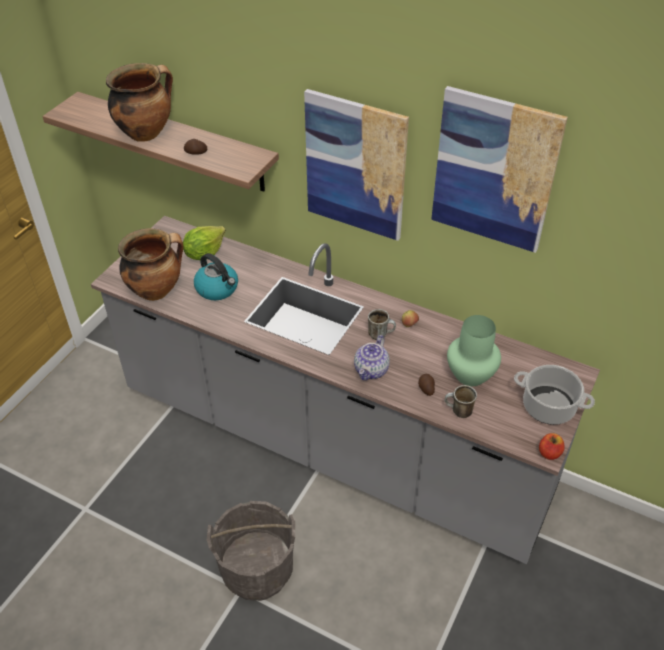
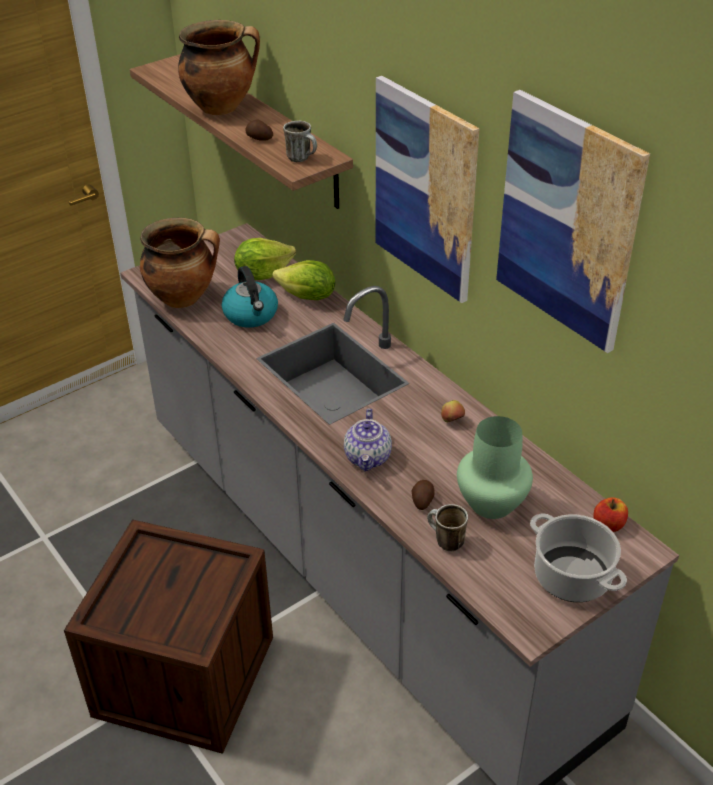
camera: 25 degrees right, 5 degrees down
(250, 262) = (307, 297): none -> lettuce
(257, 569) = (185, 676): grey bucket -> crate
(371, 370) = (368, 458): teapot -> teapot turned 45 degrees counterclockwise
(381, 334) = (408, 421): mug -> mug (302, 158)
(549, 453) = (534, 633): apple -> apple (608, 525)

